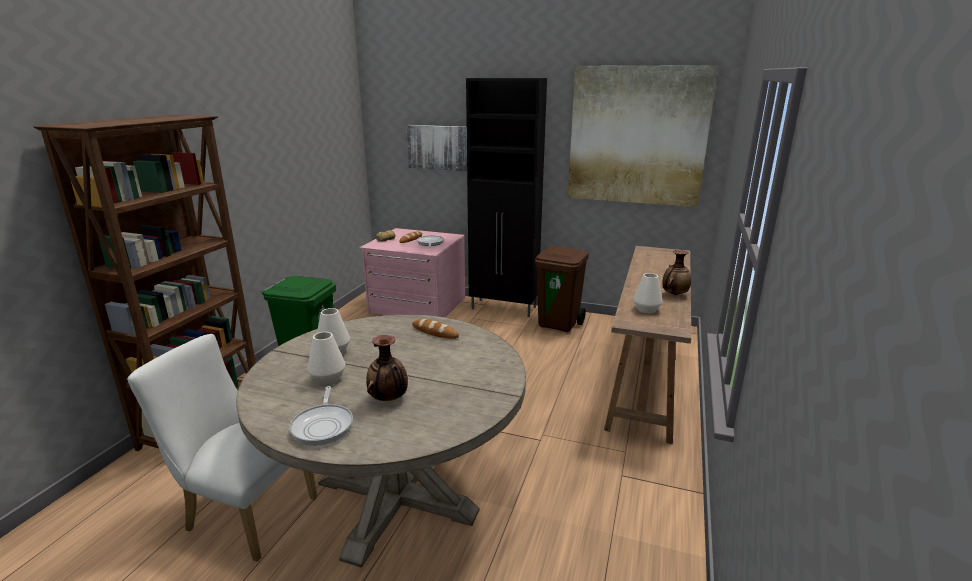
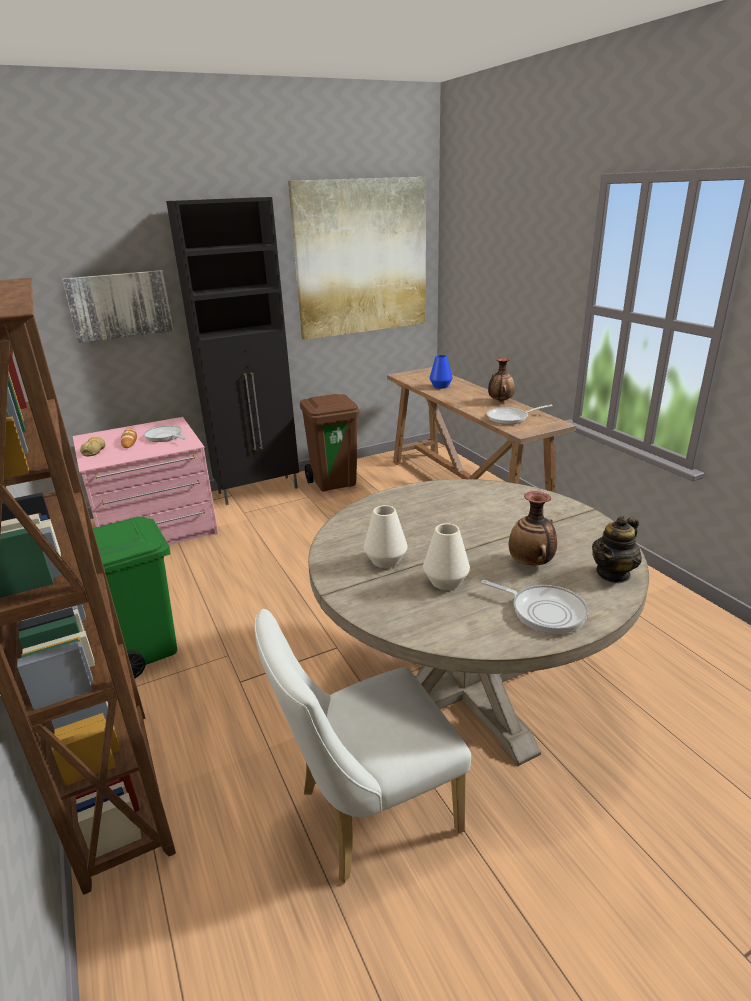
camera: 45 degrees left, 5 degrees up
(413, 437) = (613, 573): none -> teapot
(435, 332) = (423, 500): bread -> none
(646, 310) = (511, 418): white vase -> frying pan
(654, 267) = (440, 386): none -> blue vase

